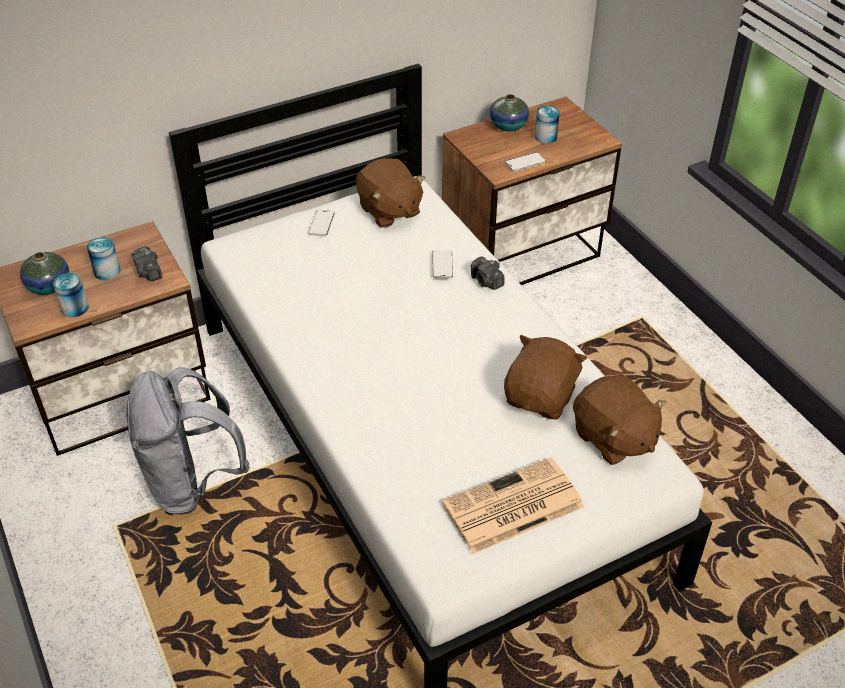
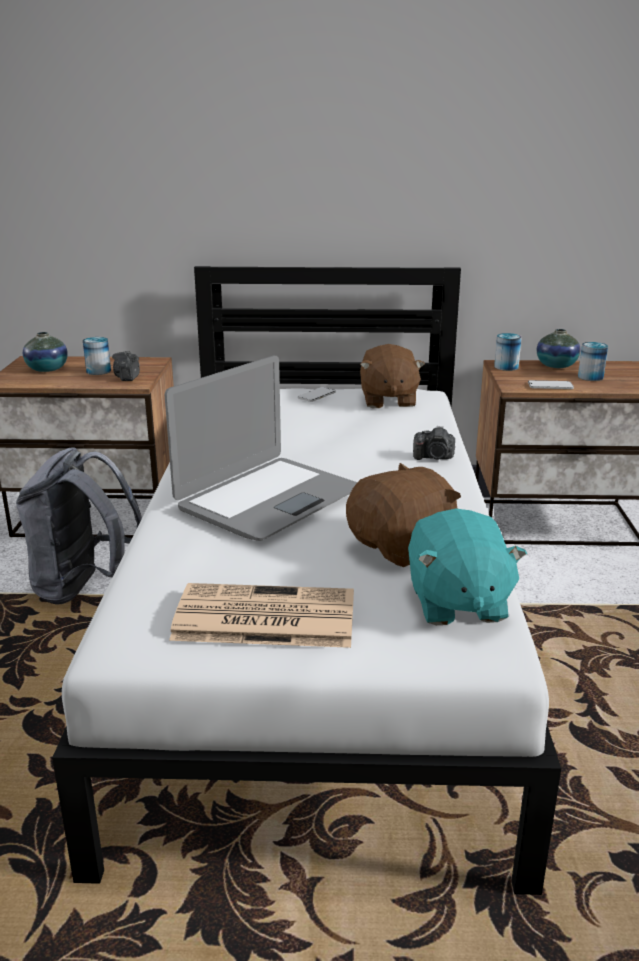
camera: 30 degrees right, 20 degrees down
(75, 308) = (46, 382): can -> can (506, 367)
(408, 384) = (268, 499): none -> laptop
(442, 265) = (398, 437): phone -> none
(486, 282) = (434, 457): camera -> camera turned 75 degrees counterclockwise
(613, 438) = (456, 603): brown plush toy -> turquoise plush toy

